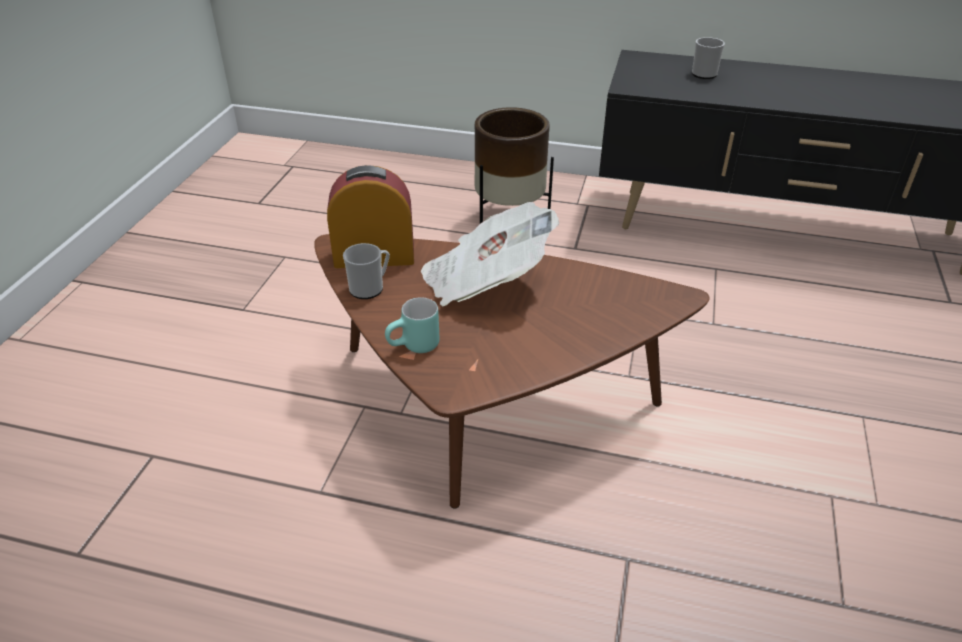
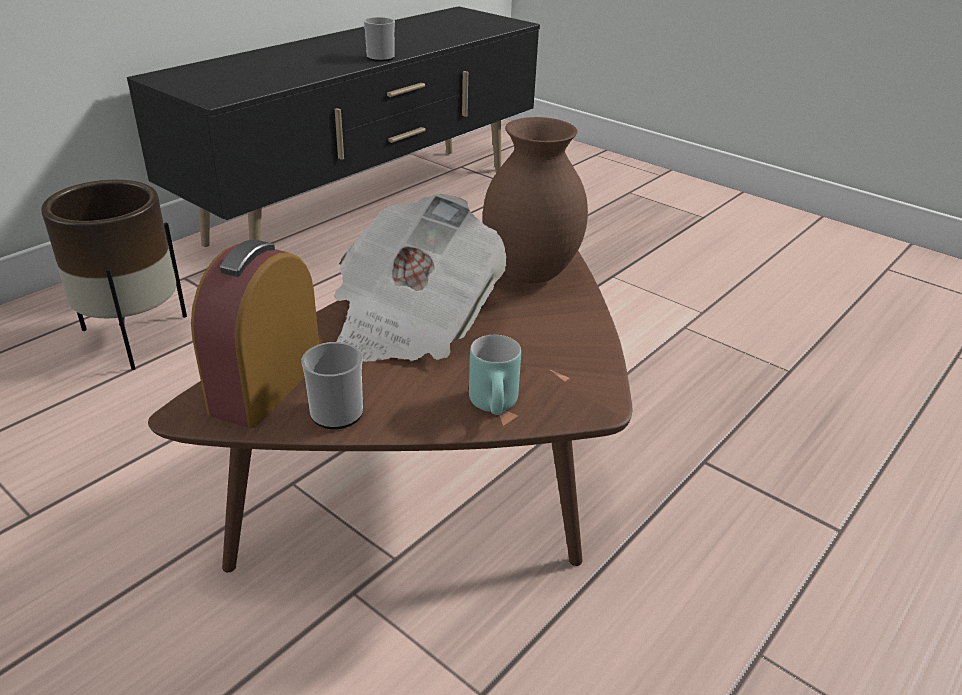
camera: 65 degrees left, 5 degrees down
(599, 312) = (529, 275): none -> brown vase
(704, 73) = (250, 67): mug -> mug (378, 57)

